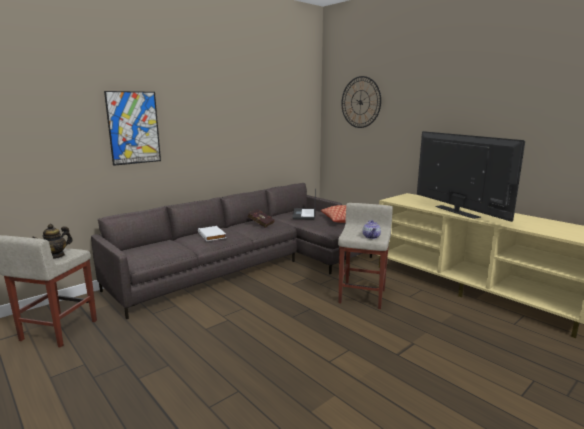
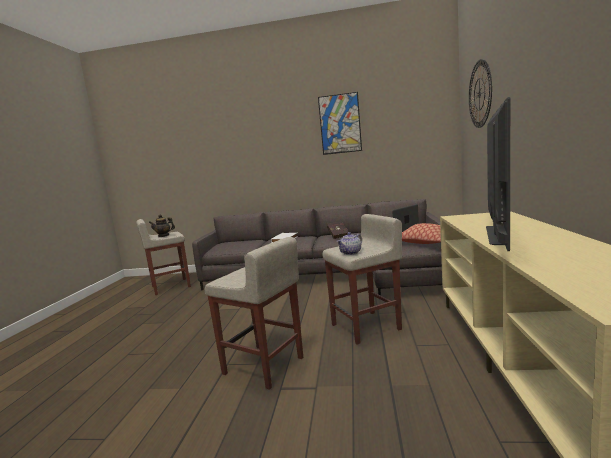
camera: 50 degrees right, 5 degrees down
(134, 128) = (244, 150): picture -> picture (340, 124)
(357, 348) = (264, 366): none -> beige stool

